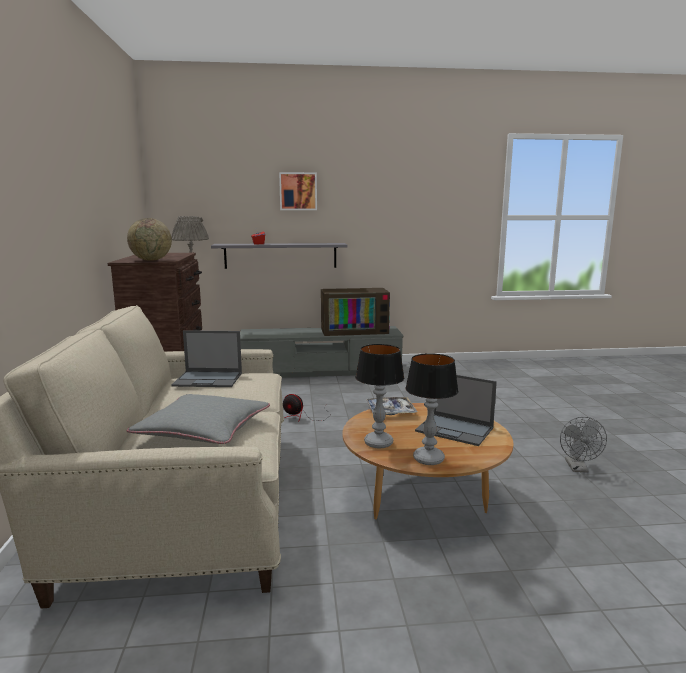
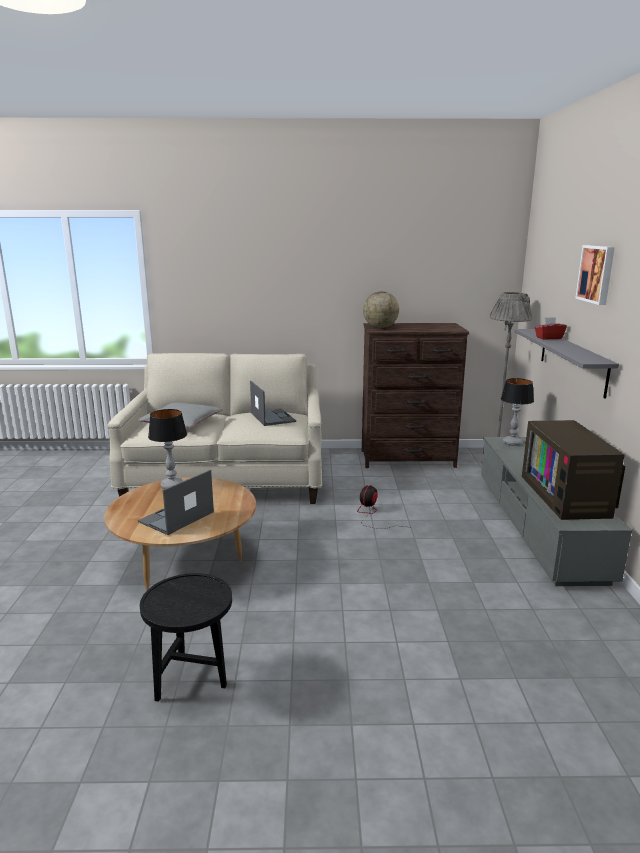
camera: 95 degrees right, 5 degrees up
(209, 379) = (272, 417): laptop -> laptop turned 150 degrees clockwise
(390, 411) = (233, 495): tray -> none
(428, 459) = (133, 500): table lamp -> table lamp (512, 443)
(578, 468) = (193, 682): grey fan -> black side table

